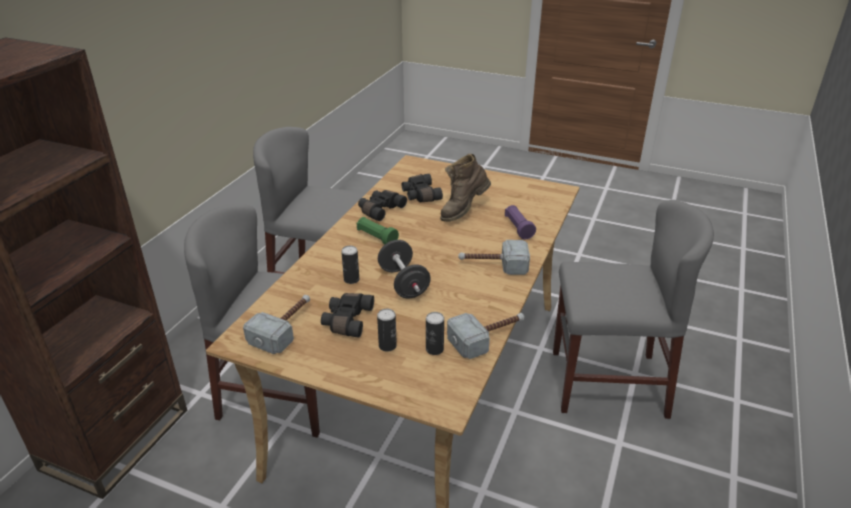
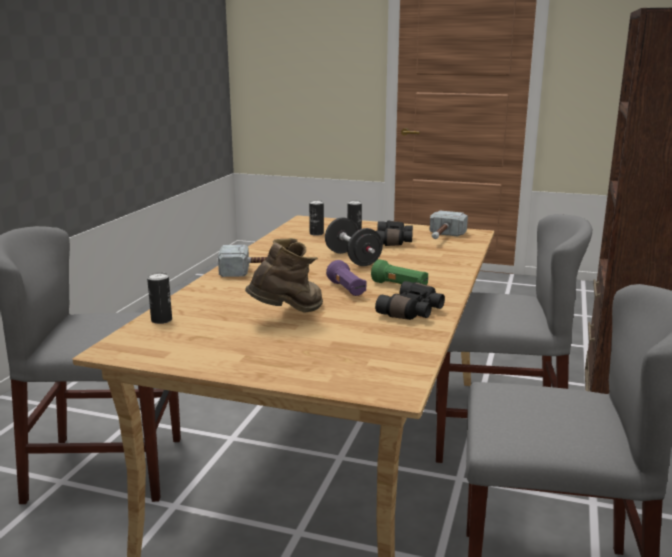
camera: 175 degrees right, 15 degrees down
(351, 279) = (407, 259): can -> can (161, 320)
(420, 195) = (359, 332): black binoculars -> none
(488, 337) = (272, 238): hammer -> none
(518, 228) = (214, 300): purple flashlight -> purple flashlight (347, 290)

